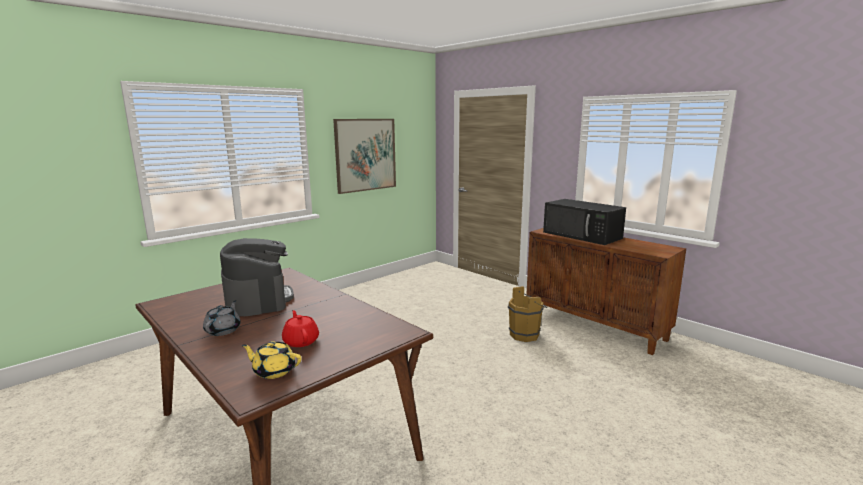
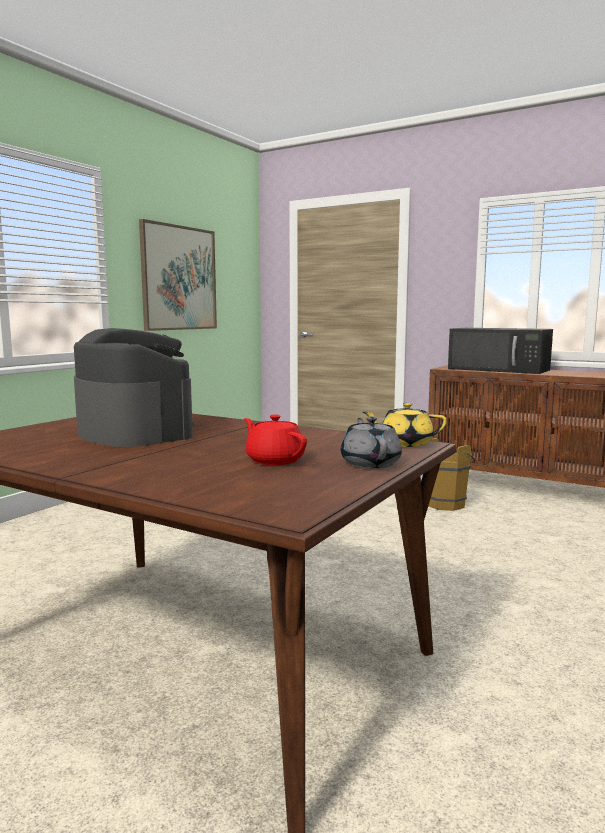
camera: 15 degrees left, 5 degrees down
(223, 330) = (122, 459): grey teapot -> grey teapot (370, 463)
(273, 371) = (281, 488): yellow teapot -> yellow teapot (404, 443)

